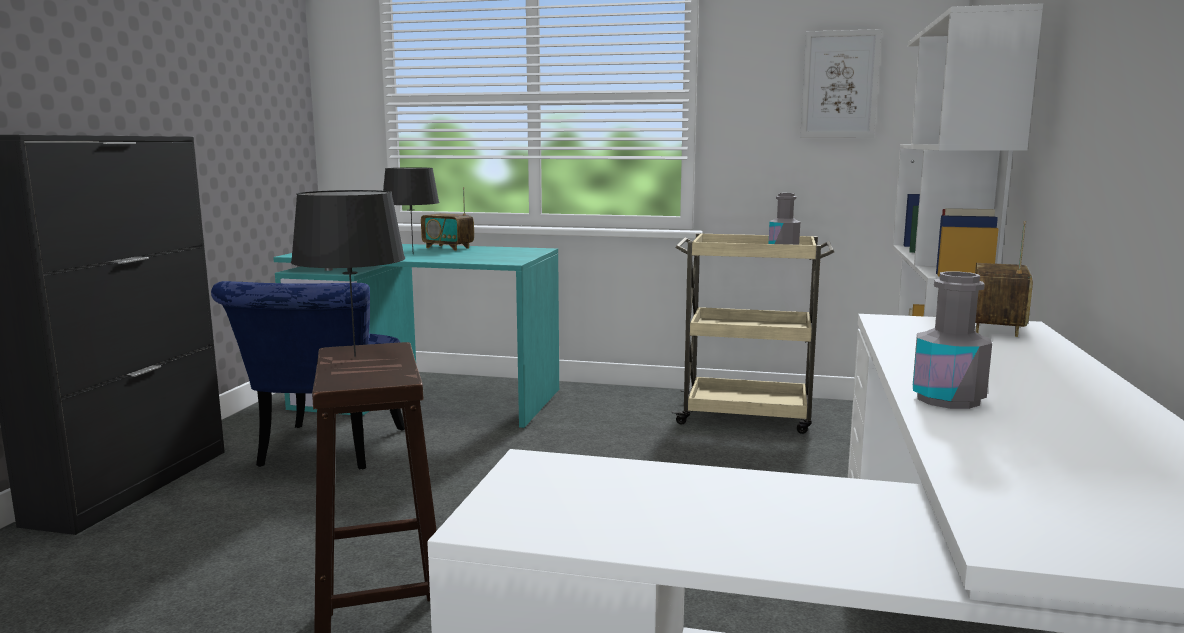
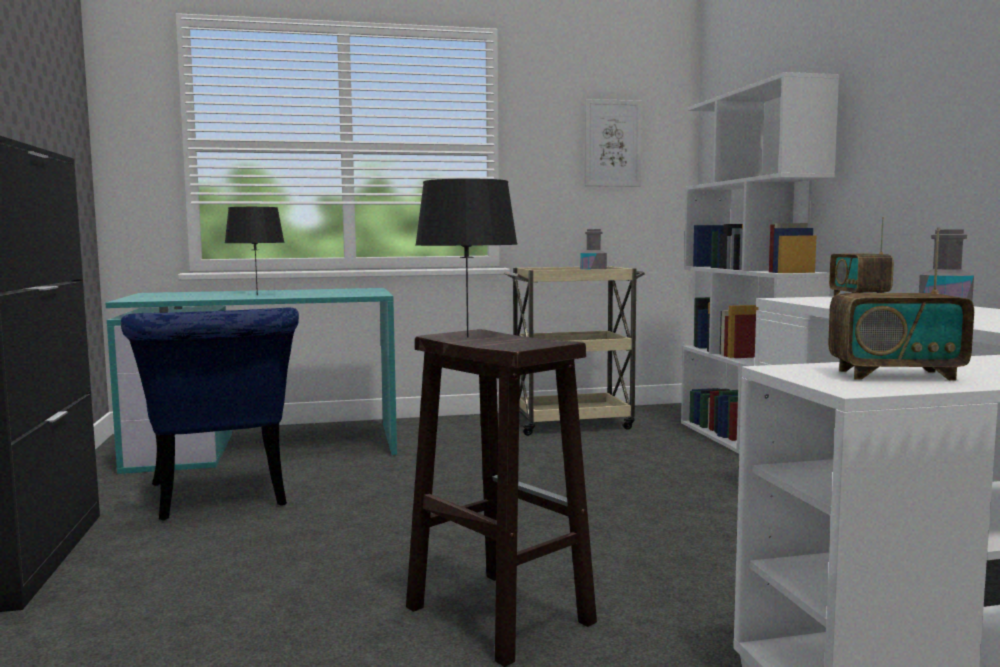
camera: 25 degrees left, 5 degrees down
(448, 248) = (277, 291): radio -> radio (895, 375)

